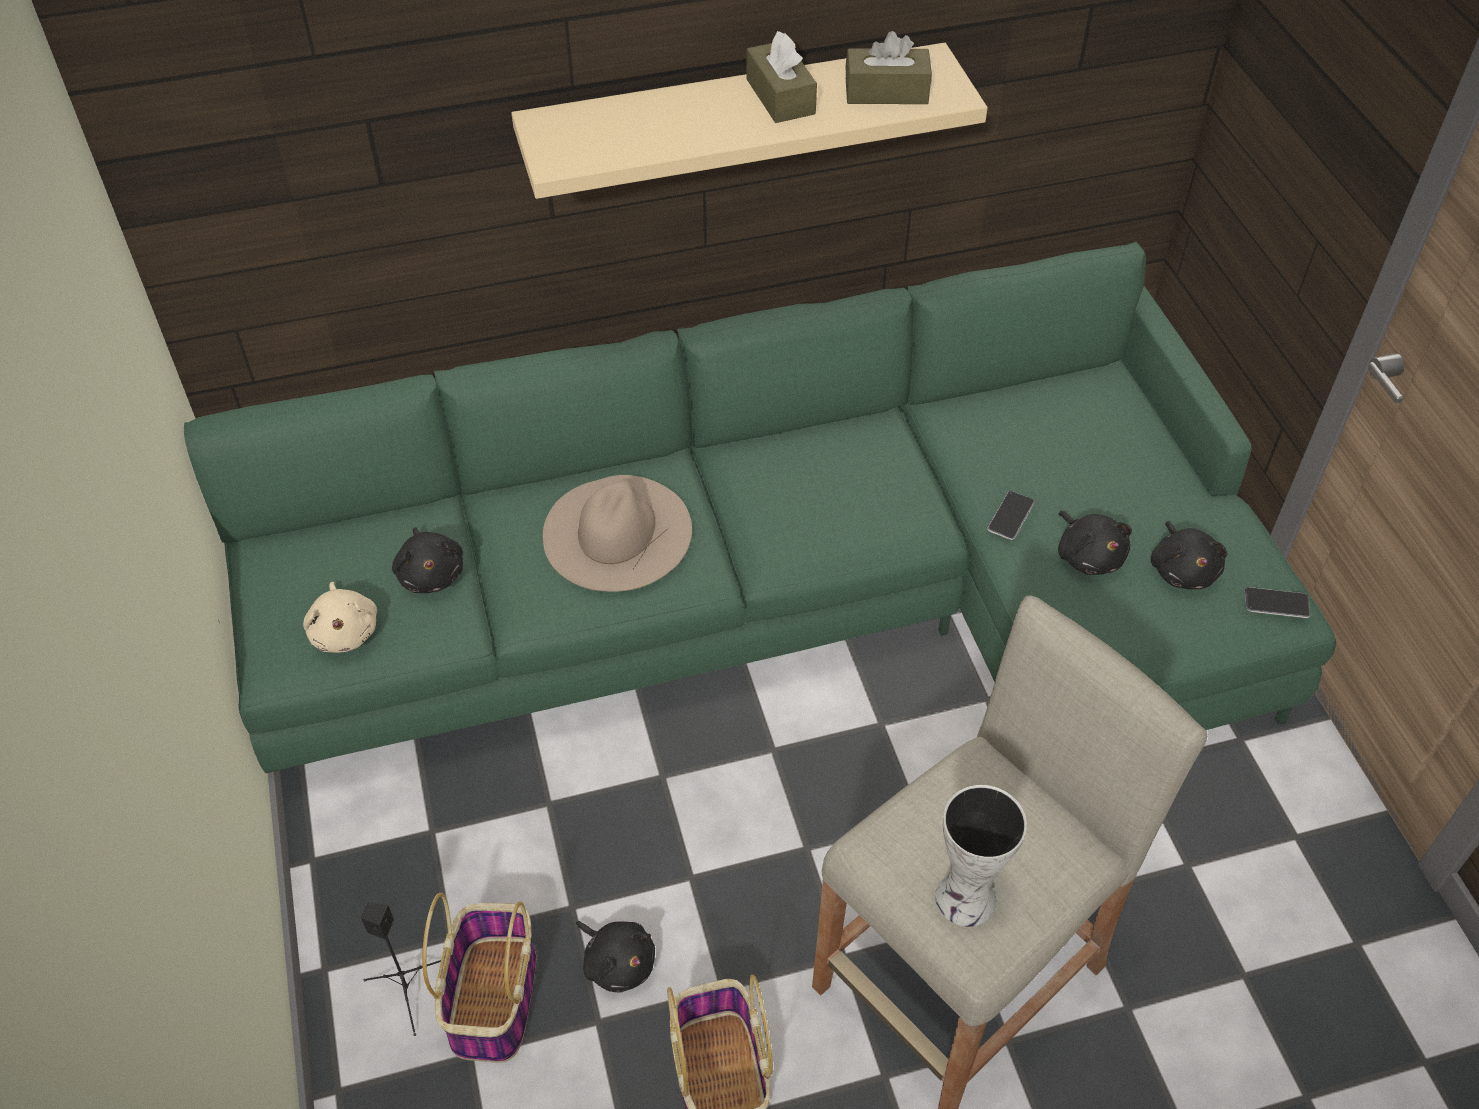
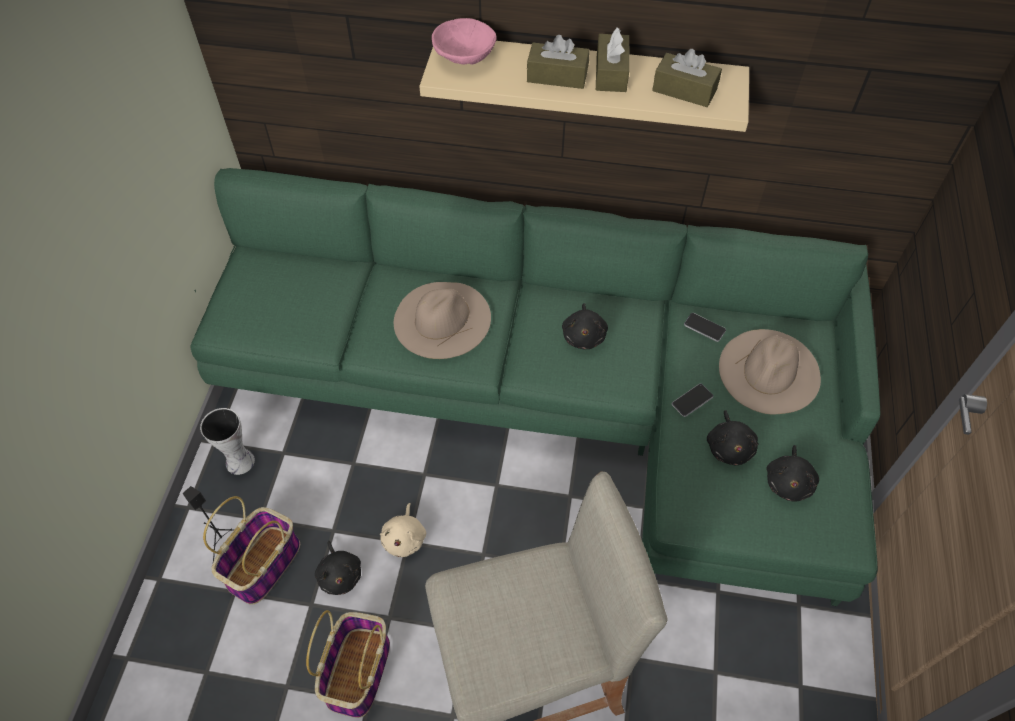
camera: 25 degrees right, 5 degrees up
(345, 631) = (261, 321): beige plush toy -> beige plush toy (405, 538)
(431, 573) = (326, 305): black plush toy -> black plush toy (584, 335)
(571, 131) = (464, 58): none -> pink bowl
(713, 119) = (557, 76): none -> brown tissue box
(962, 899) = (487, 647): vase -> vase (238, 461)
(1085, 445) = (769, 371): none -> beige hat
(1276, 603) = (842, 531): phone -> phone (704, 327)

